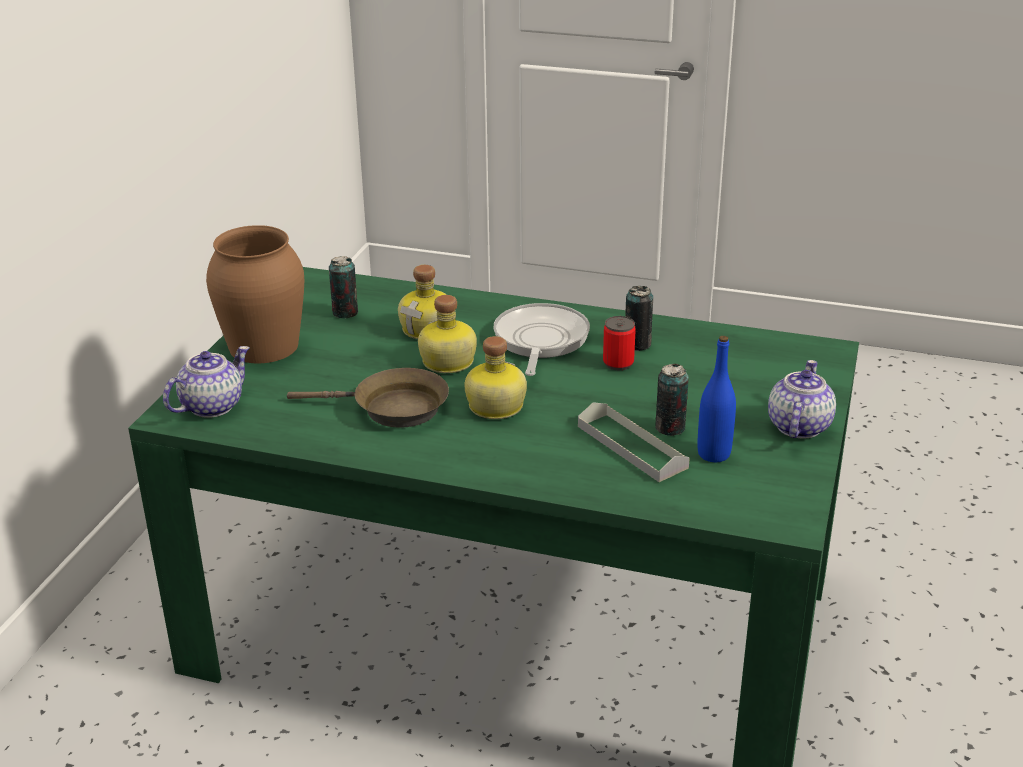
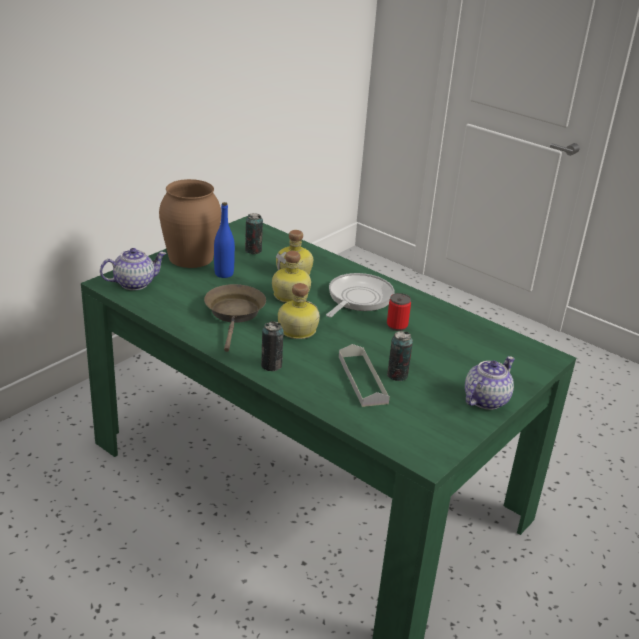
camera: 20 degrees right, 0 degrees up
(393, 408) = (235, 314): brown frying pan -> brown frying pan turned 120 degrees counterclockwise
(637, 344) = (419, 317): can -> can (271, 365)
(713, 454) = (412, 400): blue bottle -> blue bottle (224, 274)

